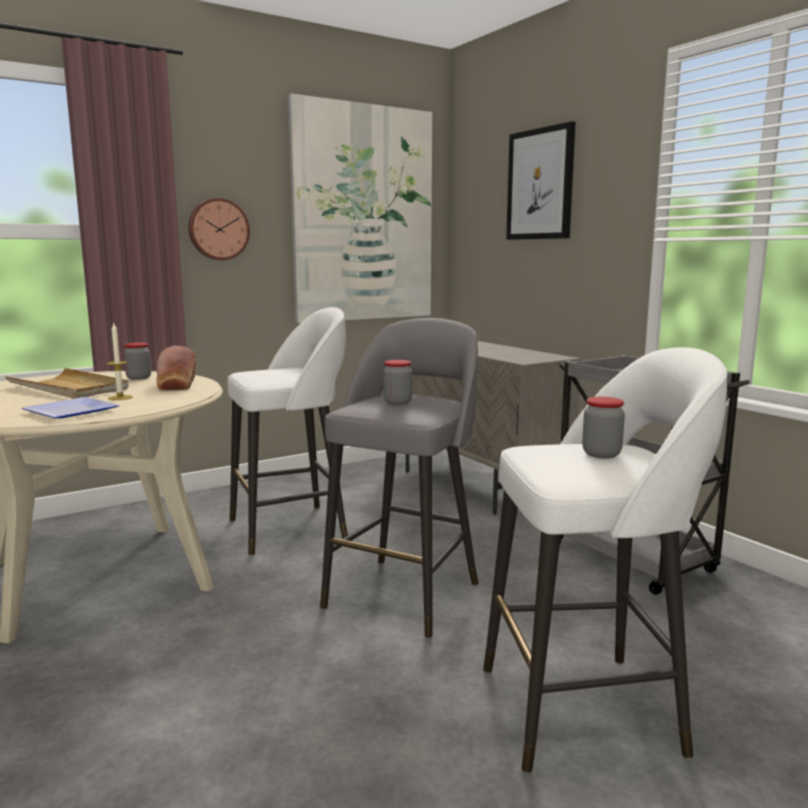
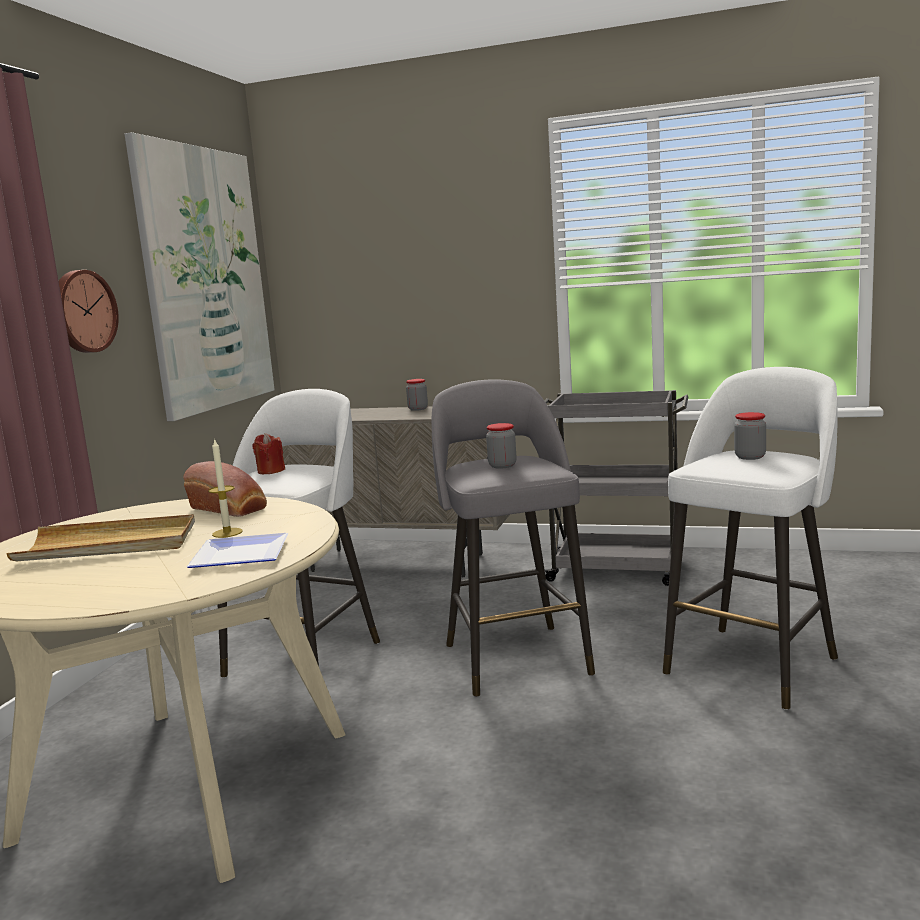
camera: 40 degrees left, 0 degrees up
(139, 378) = (145, 516): jar -> jar (418, 409)
(281, 369) = (270, 471): none -> red candle
(540, 184) = (409, 238): picture -> none

